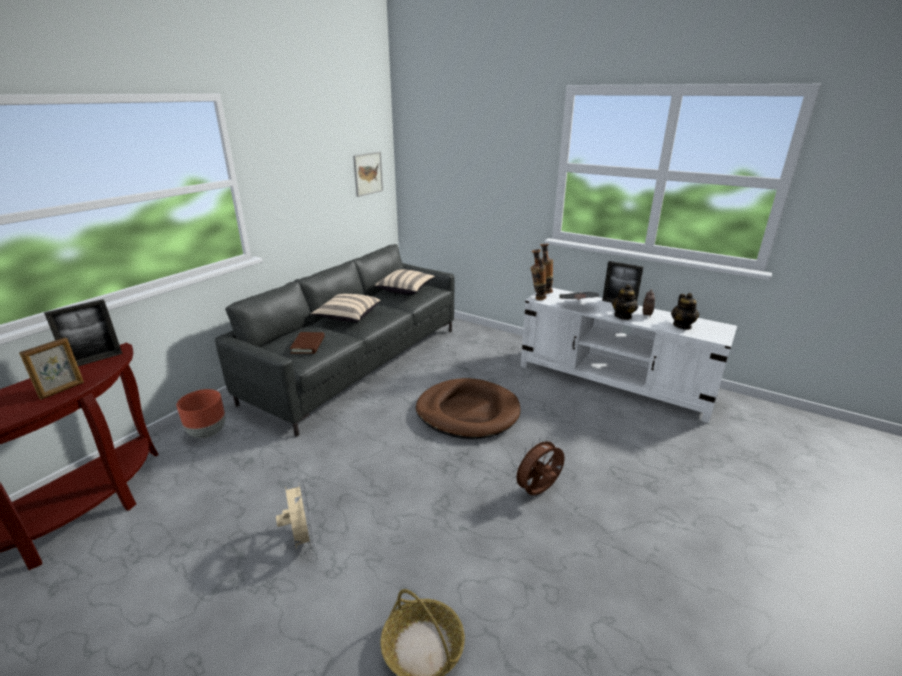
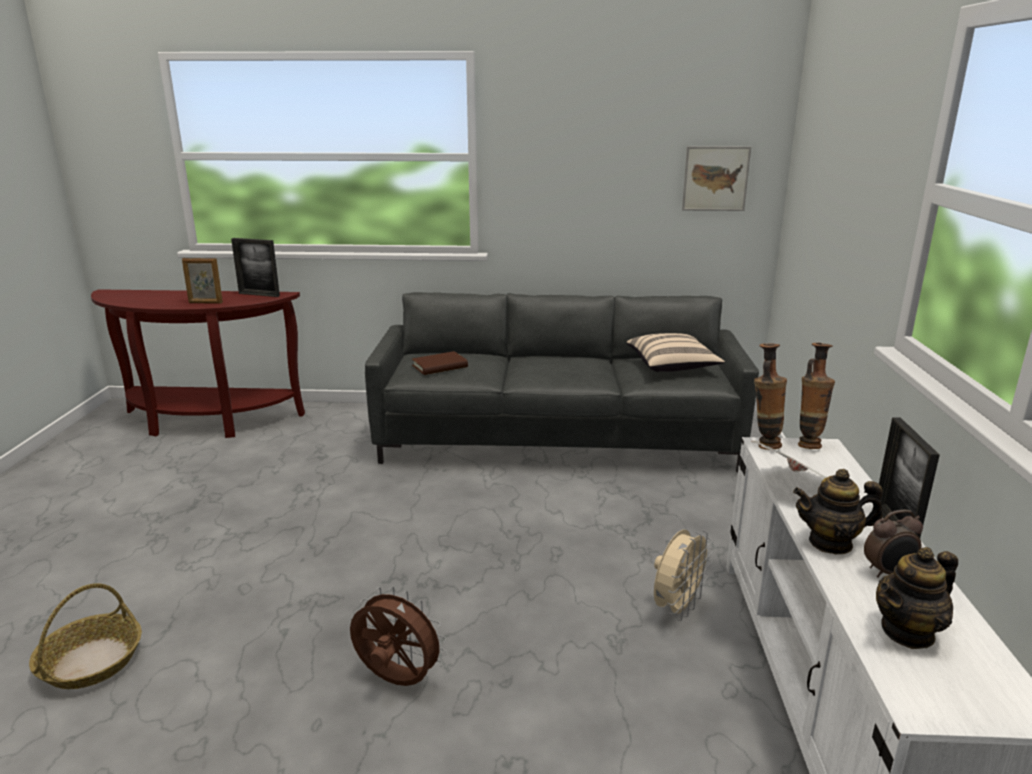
camera: 60 degrees right, 5 degrees down
(208, 432) = (350, 421): brown planter -> none
(302, 539) = (222, 530): beige fan -> beige fan (677, 608)
(347, 316) = (540, 363): beige pillow -> none
(467, 412) = (535, 557): brown dog bed -> none

